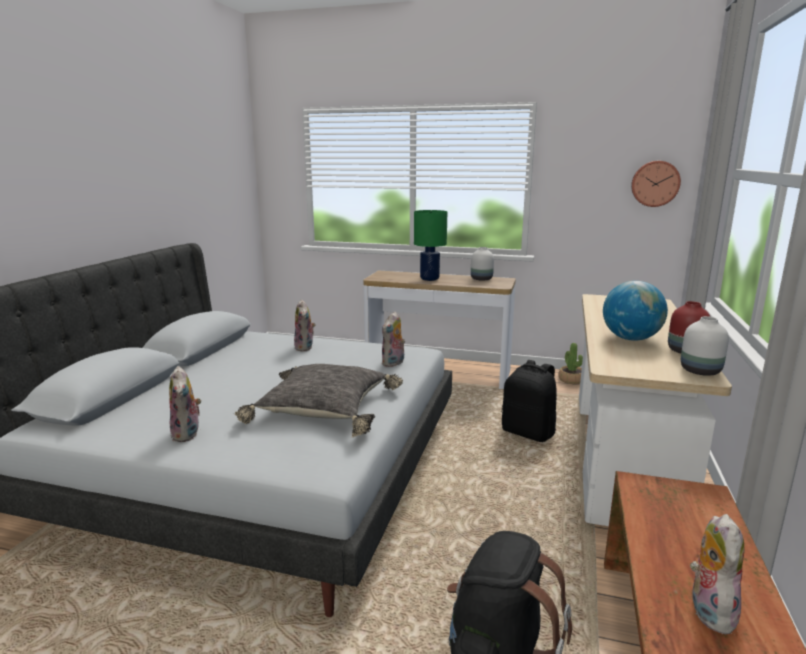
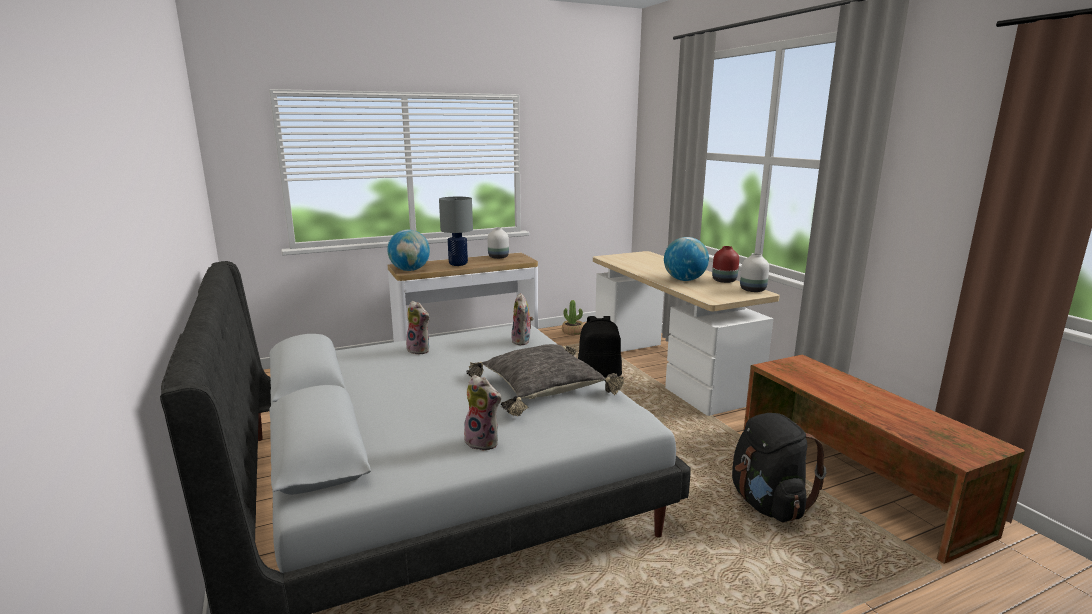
camera: 40 degrees left, 0 degrees up
(381, 277) = (410, 270): none -> globe
(429, 280) = (458, 265): green table lamp -> grey table lamp
(655, 183) = (609, 162): wall clock -> none
(708, 609) = (880, 407): plush toy -> none

